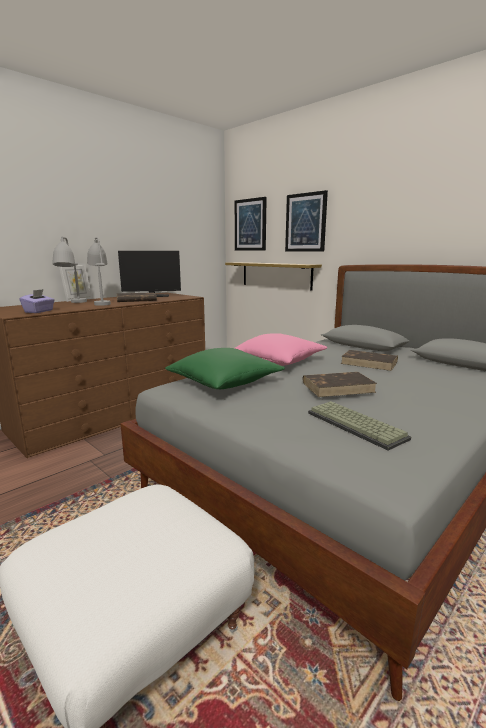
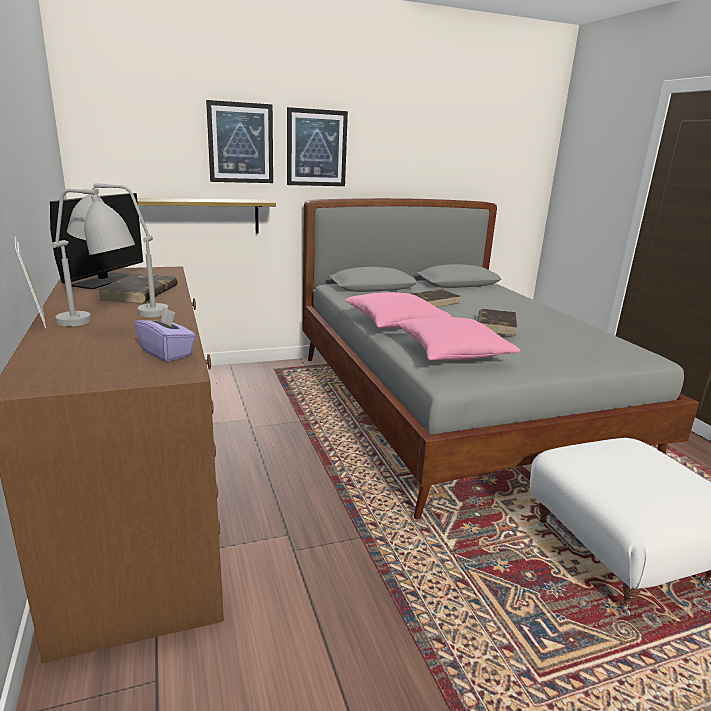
camera: 65 degrees left, 5 degrees up
(224, 382) = (453, 353): green pillow -> pink pillow
(250, 225) = (128, 136): picture -> picture (316, 148)
(357, 425) = (572, 341): keyboard -> none

